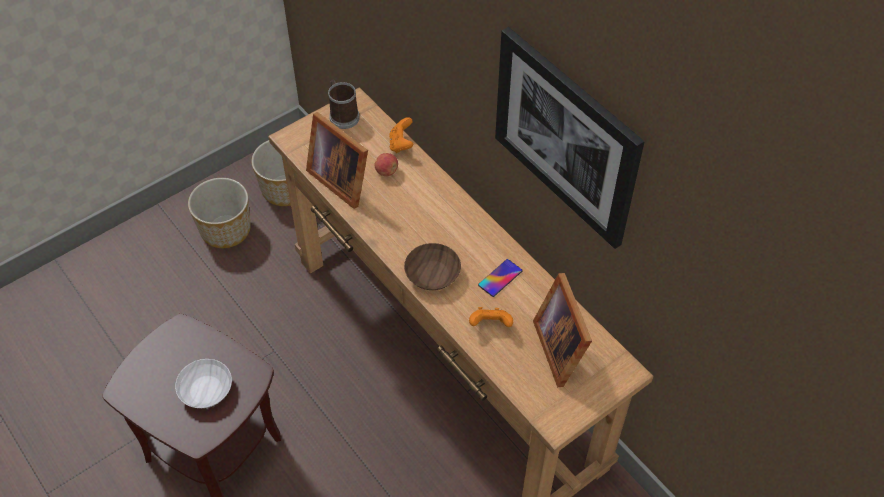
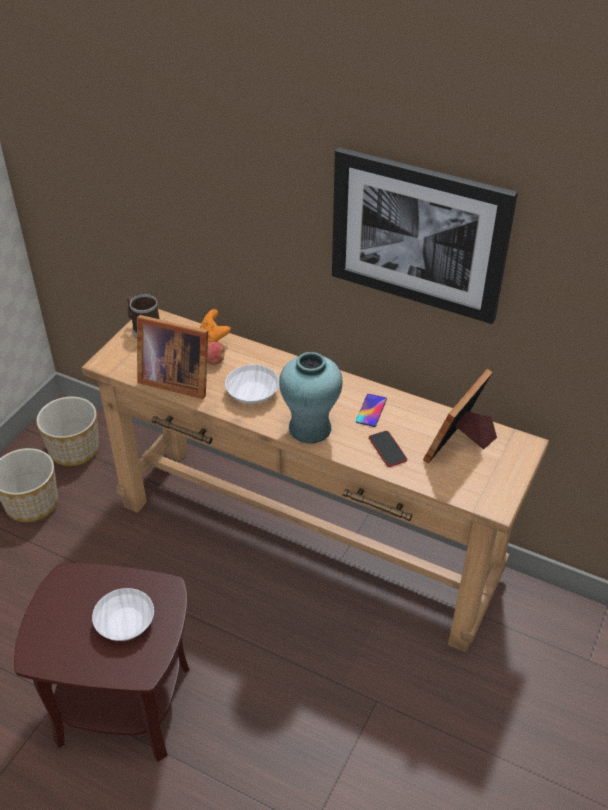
camera: 25 degrees left, 10 degrees down
(403, 217) = (253, 392): none -> white bowl
(432, 275) = (309, 428): brown bowl -> turquoise vase
(490, 325) = (387, 449): orange game controller -> phone
(563, 346) = (460, 444): picture frame -> picture frame turned 75 degrees clockwise

